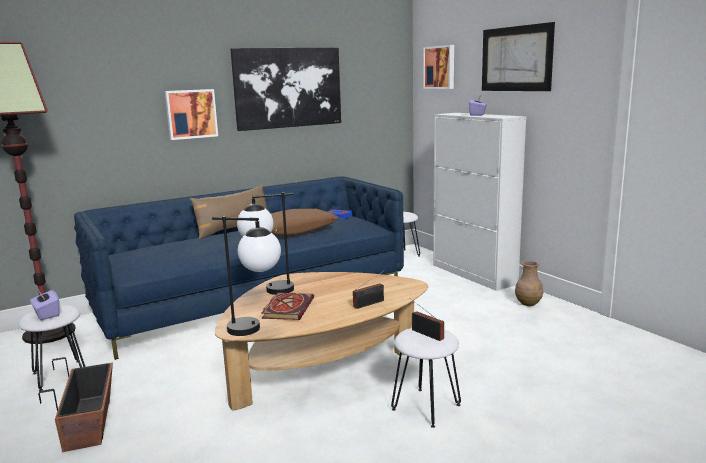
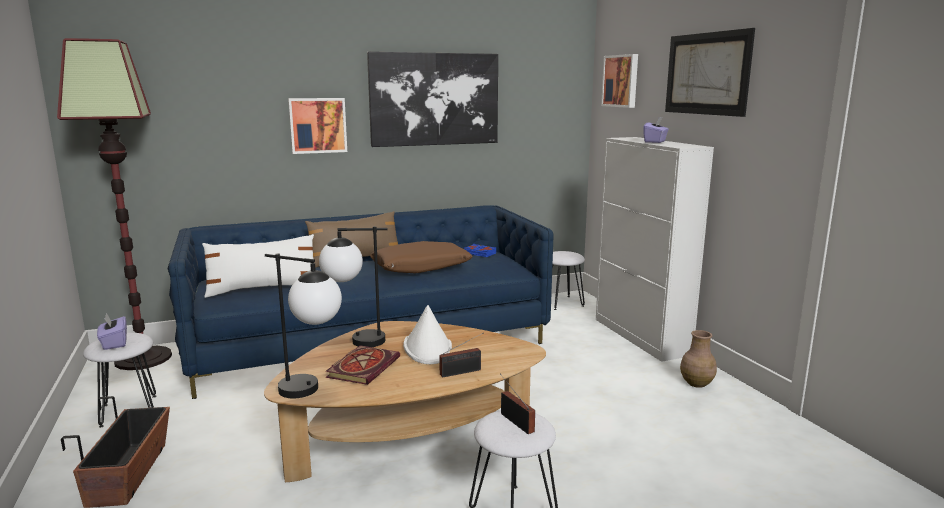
camera: 10 degrees right, 0 degrees up
(165, 259) = (263, 289): none -> white pillow
(332, 289) = (428, 347): none -> white hat

